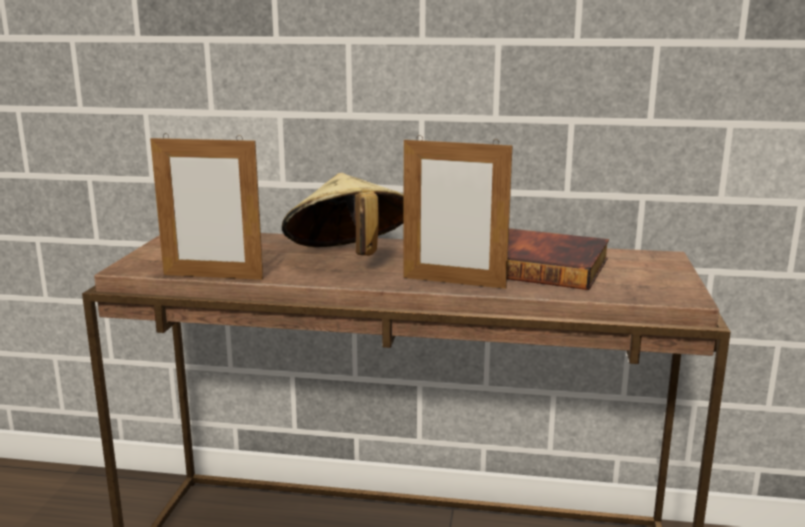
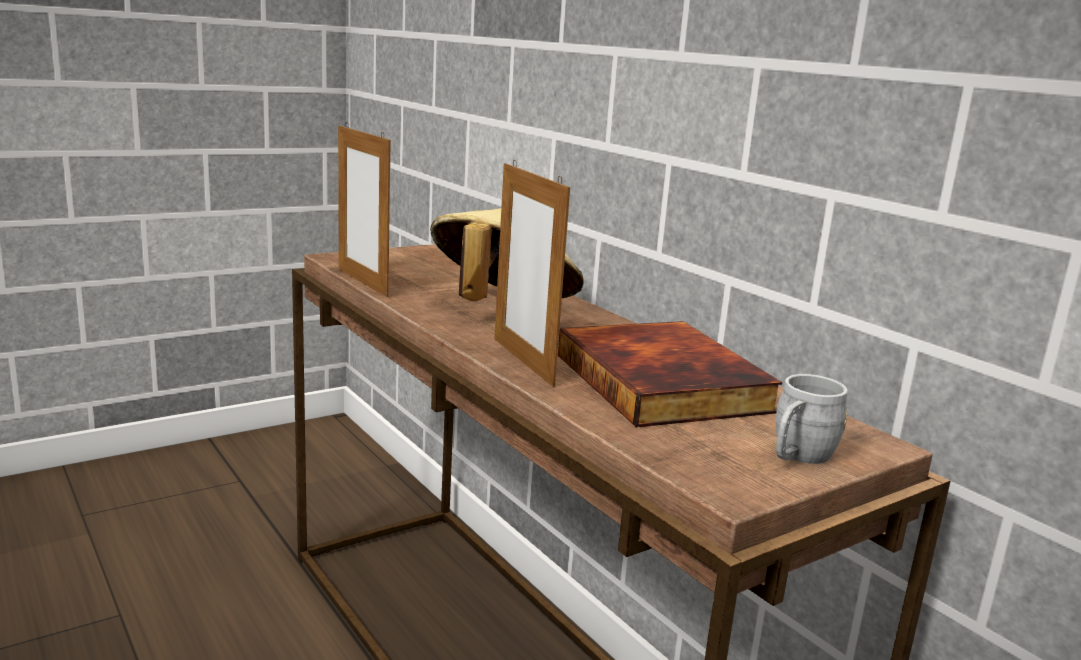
camera: 45 degrees right, 0 degrees up
(663, 274) = (797, 457): none -> grey mug

